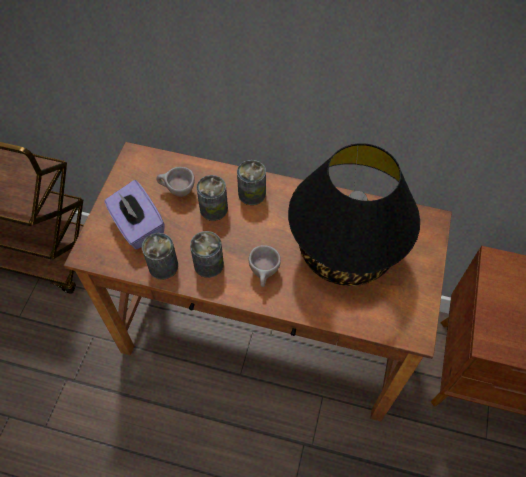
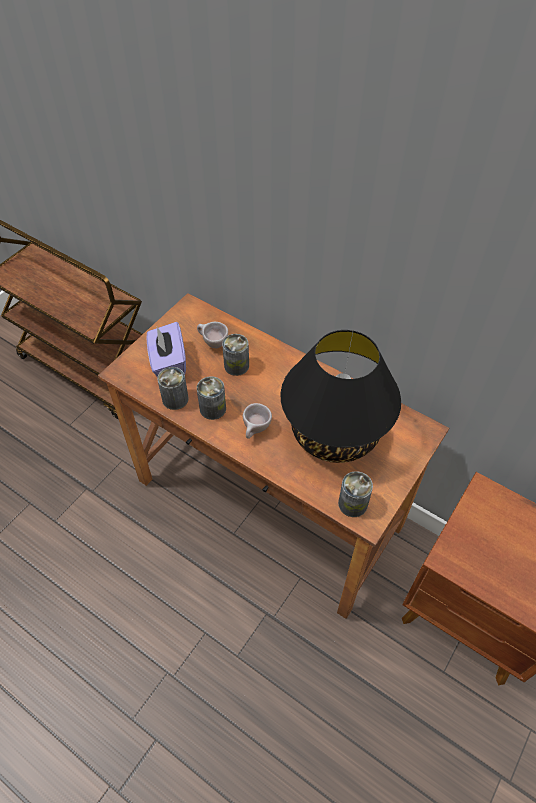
camera: 20 degrees right, 5 degrees down
(252, 193) = (274, 362): can -> can (352, 503)

